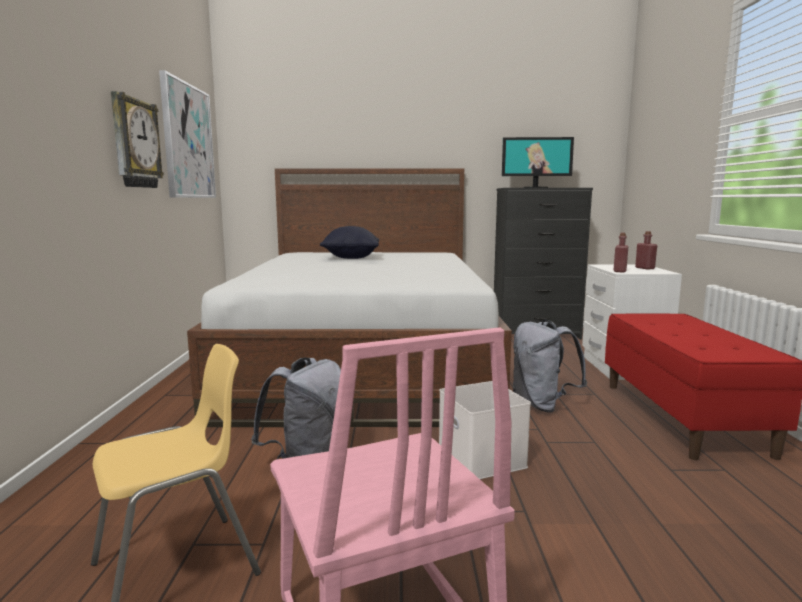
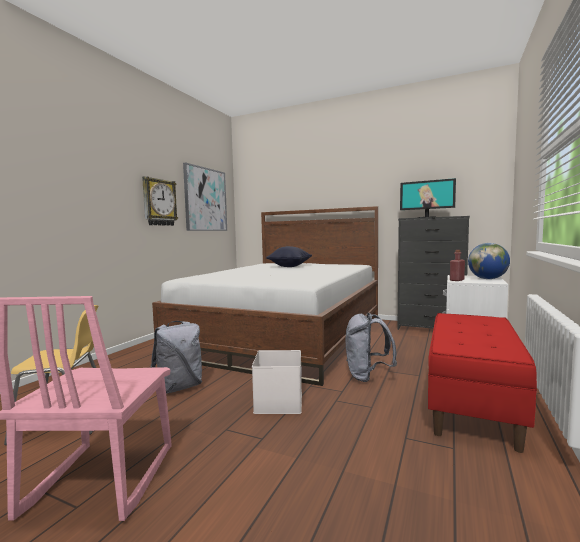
camera: 25 degrees right, 5 degrees down
(645, 268) = (487, 279): red bottle -> globe

